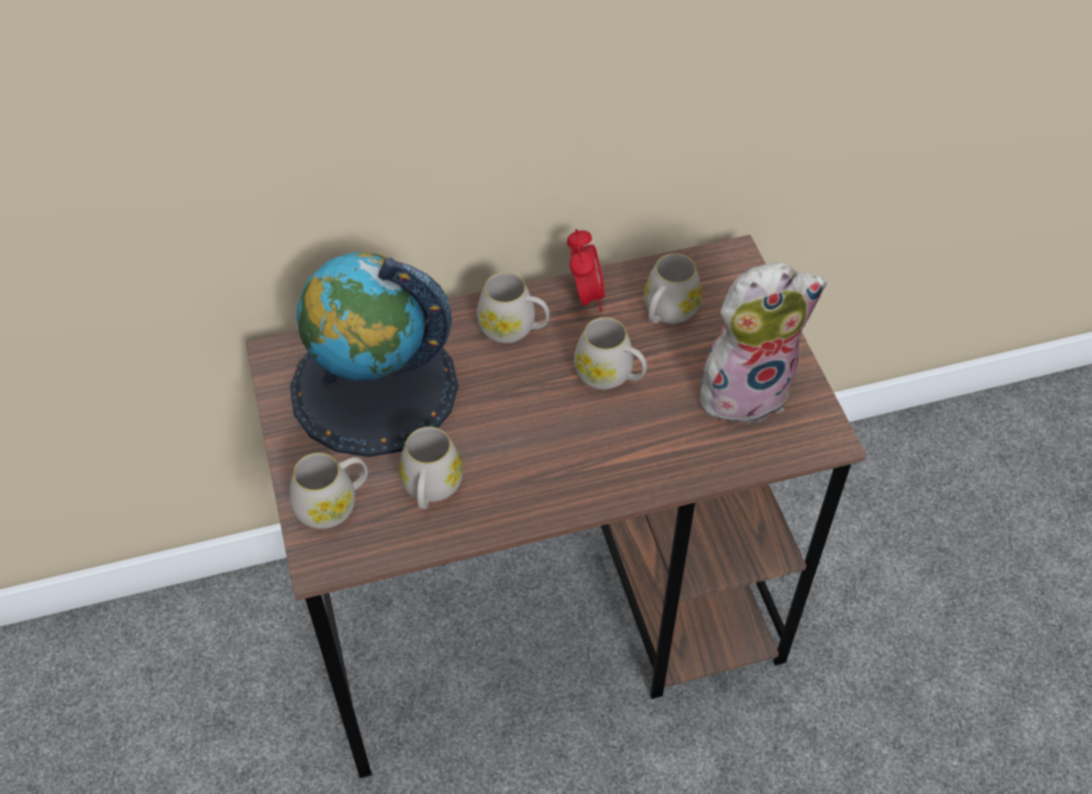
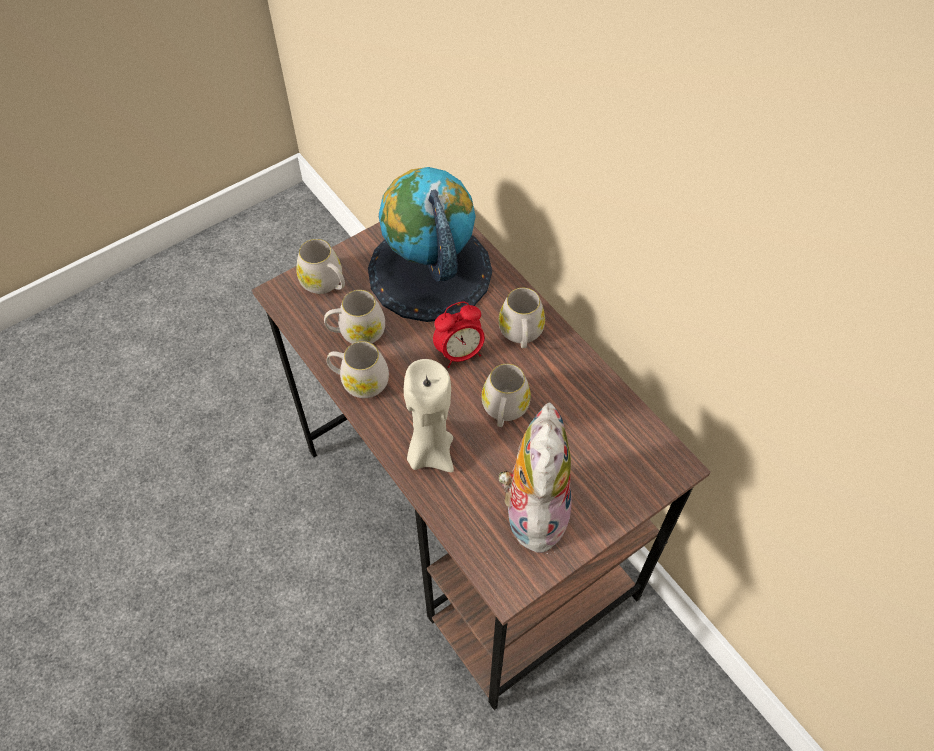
camera: 70 degrees right, 5 degrees up
(585, 296) = (576, 370): alarm clock -> alarm clock (460, 353)
(637, 460) = (429, 452): none -> beige candle
(667, 313) = (587, 431): white mug -> white mug (359, 381)
(745, 389) = (532, 510): plush toy -> plush toy turned 135 degrees counterclockwise

